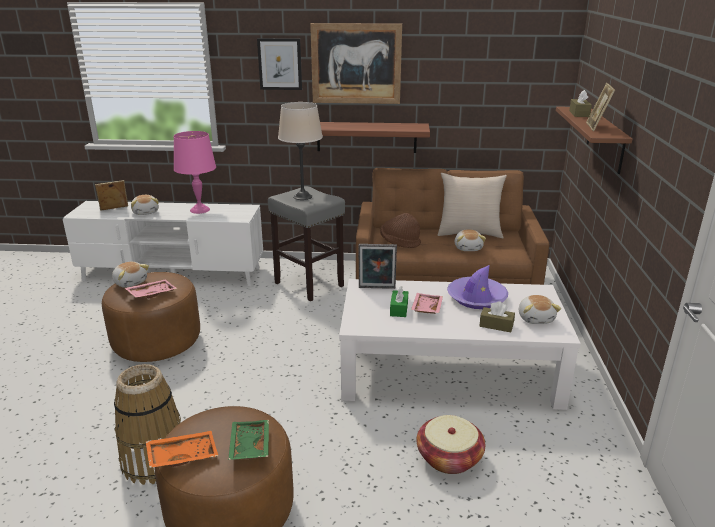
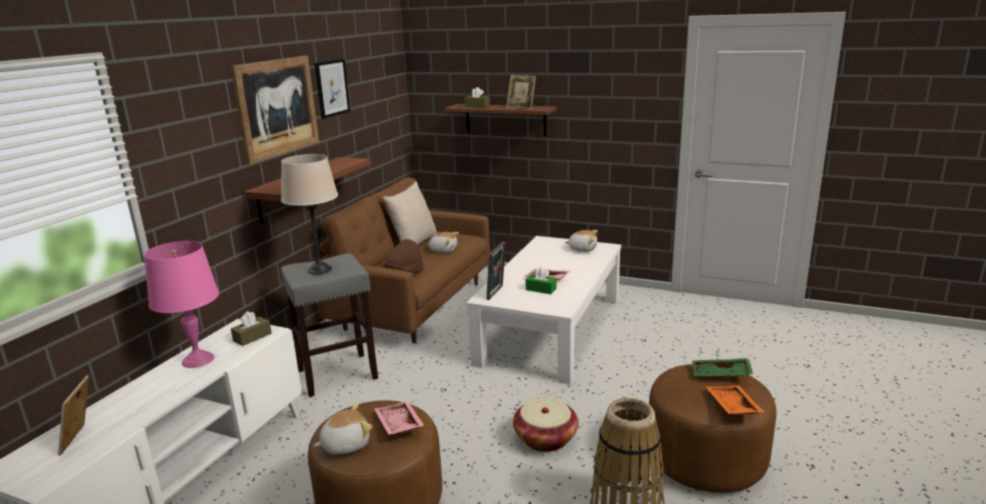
camera: 70 degrees left, 5 degrees down
(146, 212) = (141, 406): plush toy -> none
(280, 64) = (207, 124): picture -> picture (332, 88)
(449, 458) = (658, 350): basket -> basket (545, 438)
(476, 298) = (541, 260): purple hat -> none
(496, 325) = (586, 262): brown tissue box -> brown tissue box (252, 337)

